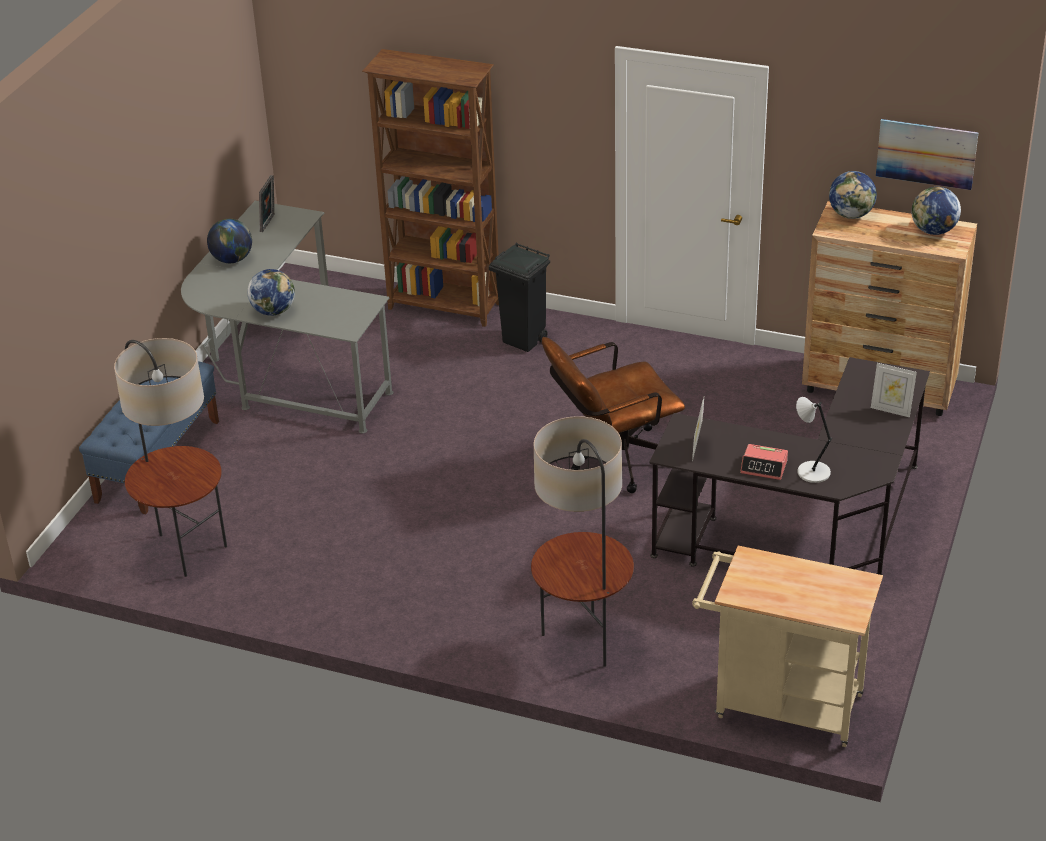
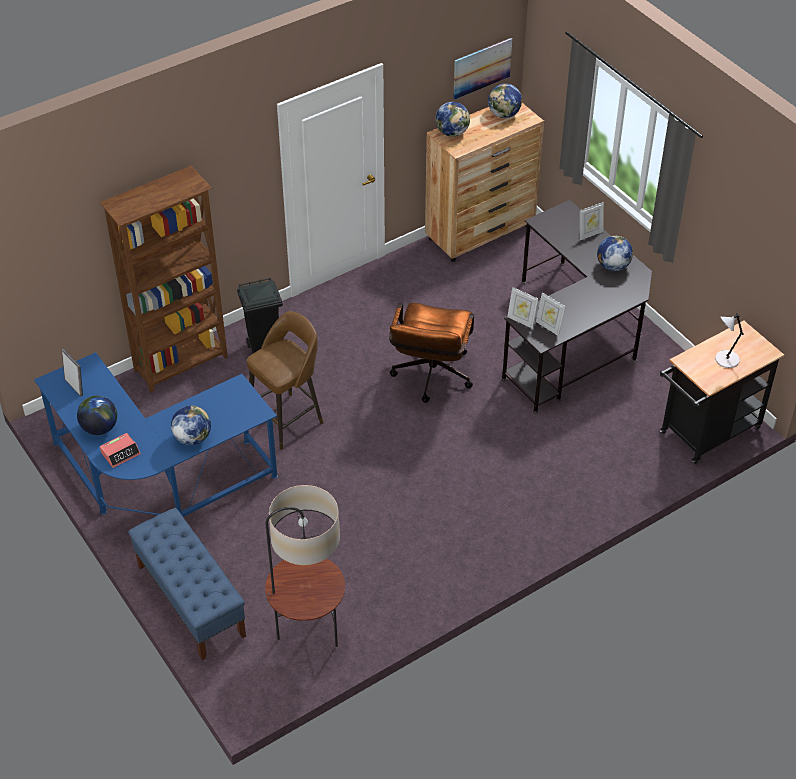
camera: 55 degrees left, 10 degrees up
(285, 367) = (157, 479): grey desk -> blue desk
(445, 402) = (288, 420): none -> brown stool
(583, 642) = (582, 484): floor lamp -> none
(682, 426) = (521, 321): none -> picture frame
(764, 467) = (592, 311): alarm clock -> alarm clock (120, 453)
(779, 705) = (705, 433): beige cart -> black cart
(811, 472) = (614, 296): grey table lamp -> grey table lamp (725, 360)
(860, 449) = (612, 266): none -> globe

